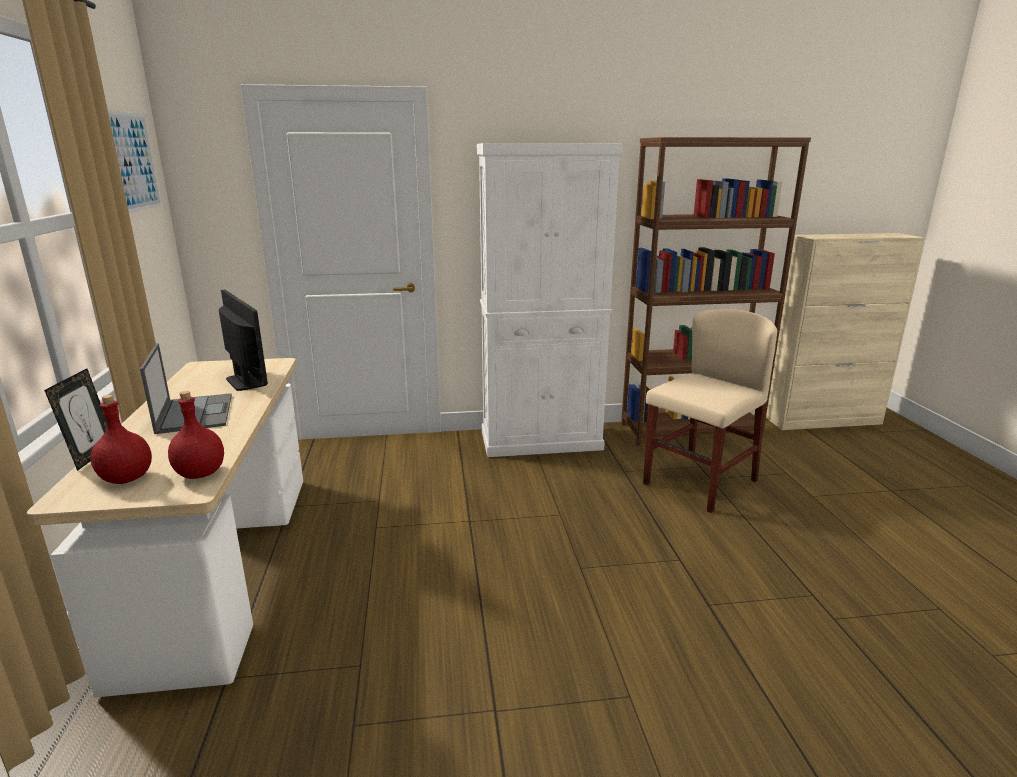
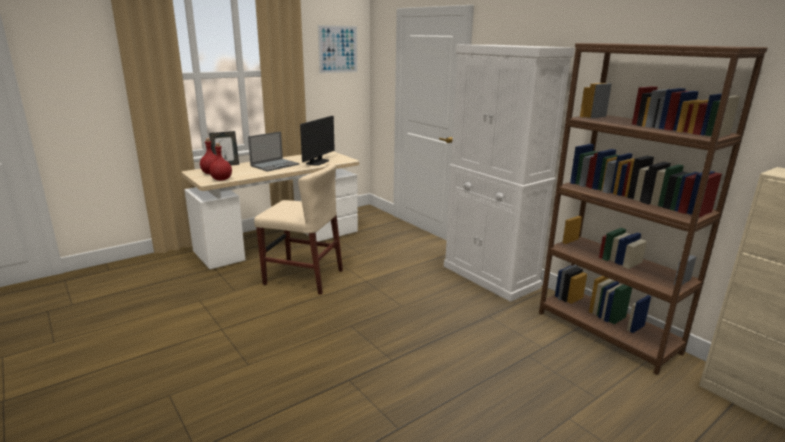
camera: 60 degrees right, 0 degrees up
(700, 482) = (514, 351): beige chair -> beige chair (303, 277)

